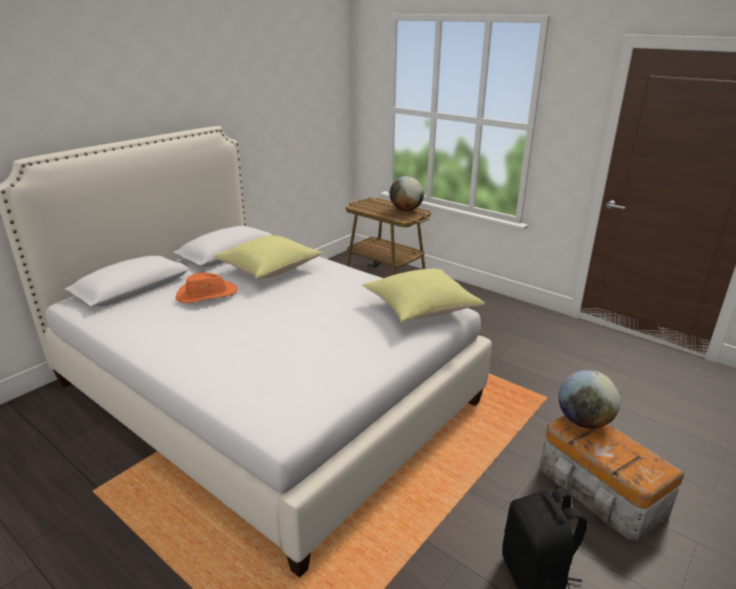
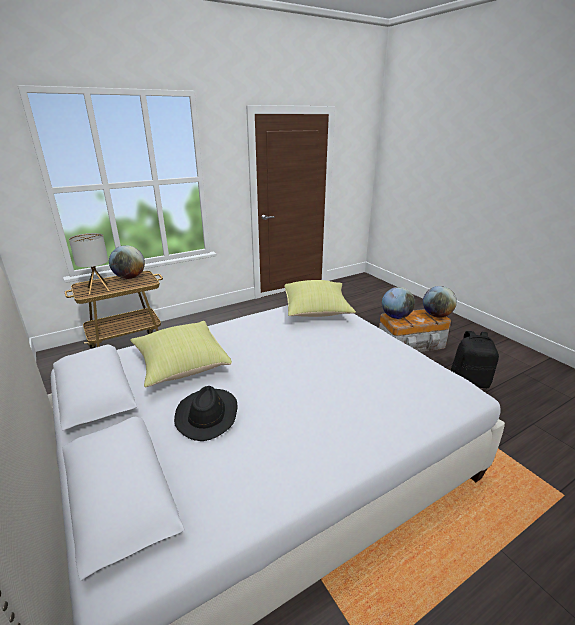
camera: 70 degrees left, 0 degrees up
(206, 294) = (207, 415): orange hat -> black hat
(371, 207) = (98, 289): none -> table lamp
(644, 472) = (436, 315): none -> globe

